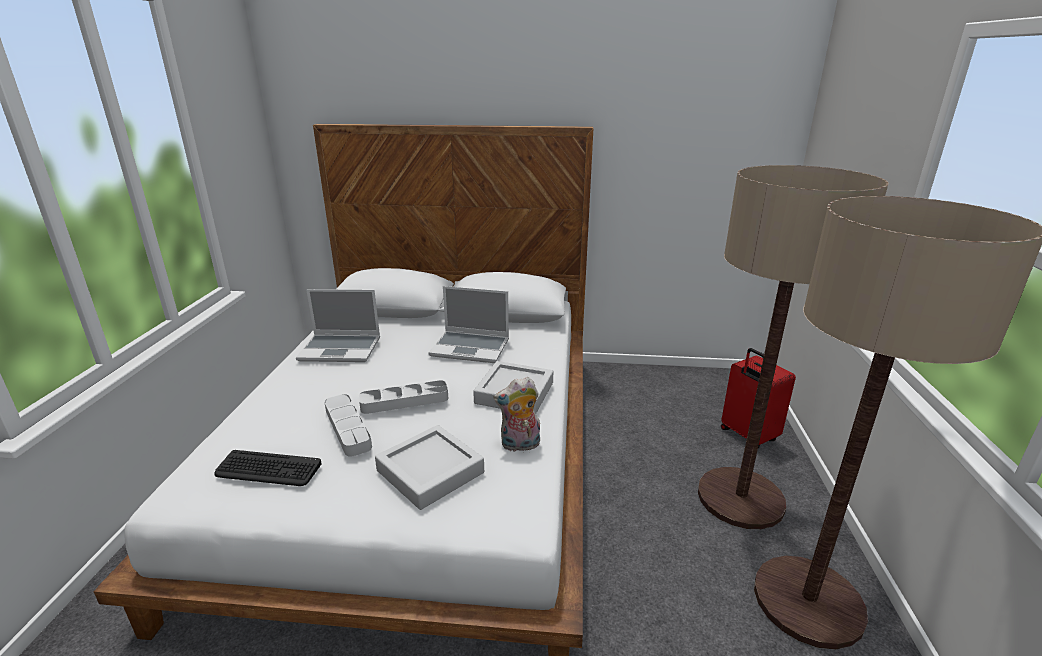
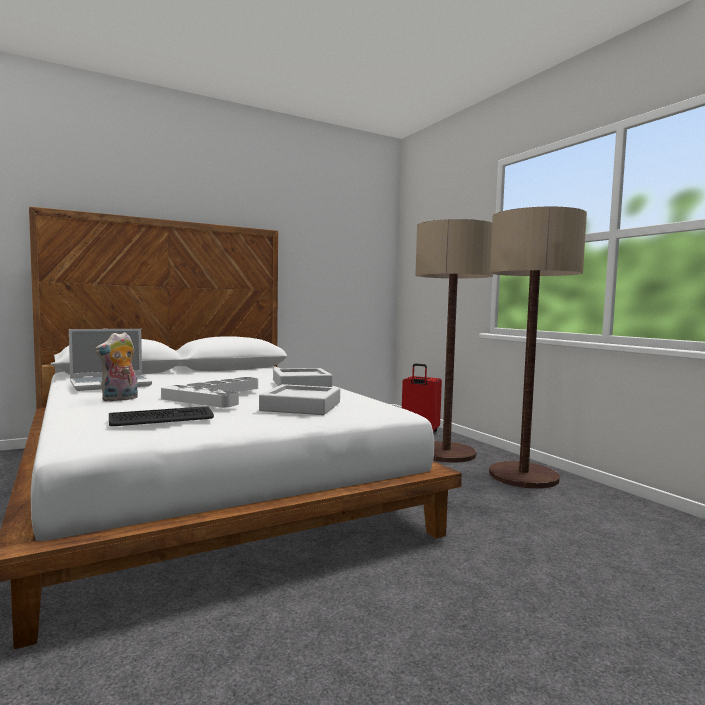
camera: 35 degrees left, 20 degrees down
(471, 348) = (232, 376): laptop -> none
(520, 445) = (342, 395): plush toy -> plush toy (119, 399)

